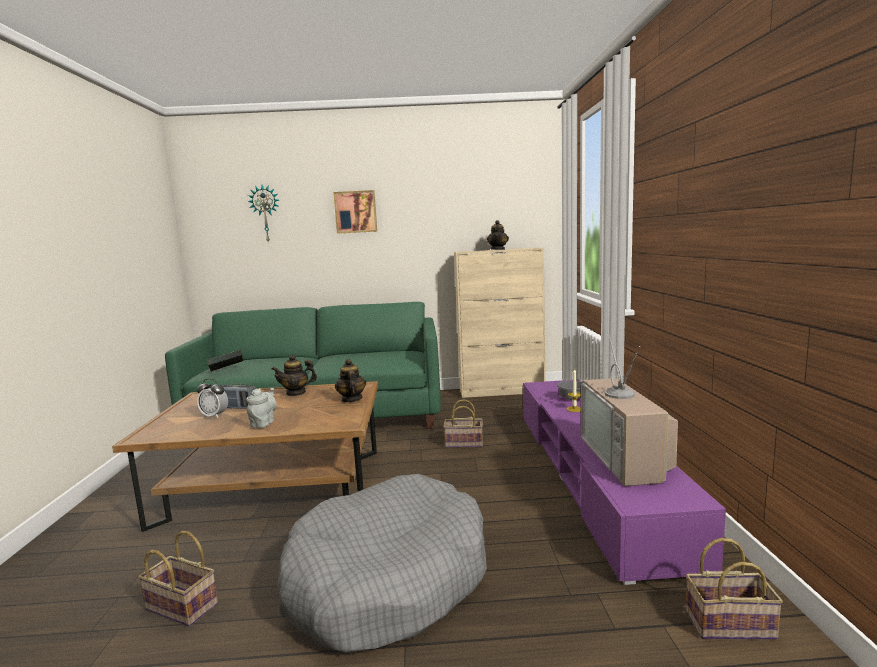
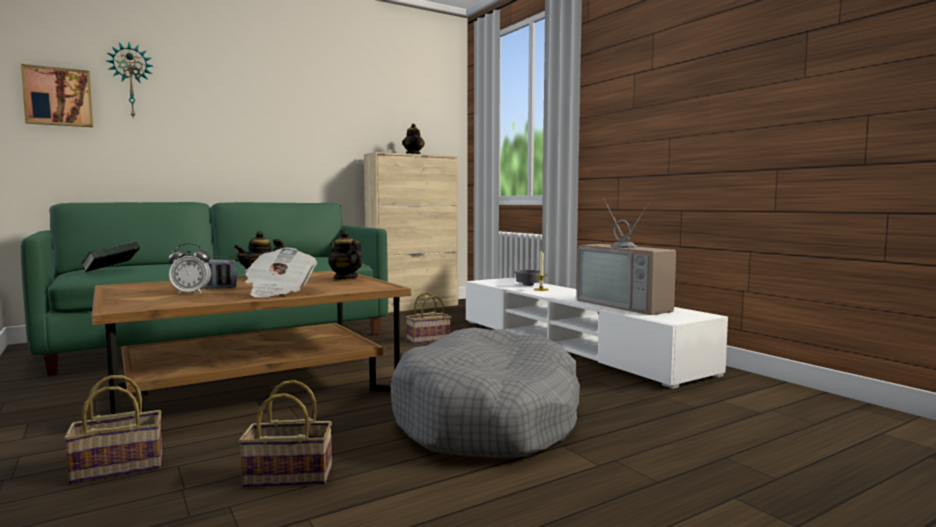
camera: 30 degrees left, 5 degrees down
(264, 423) = (279, 292): grey teapot -> newspaper
(355, 212) = (253, 95): picture -> picture (58, 97)
(592, 476) = (572, 344): purple tv stand -> white tv stand
(731, 623) = (756, 392): basket -> basket (120, 466)

